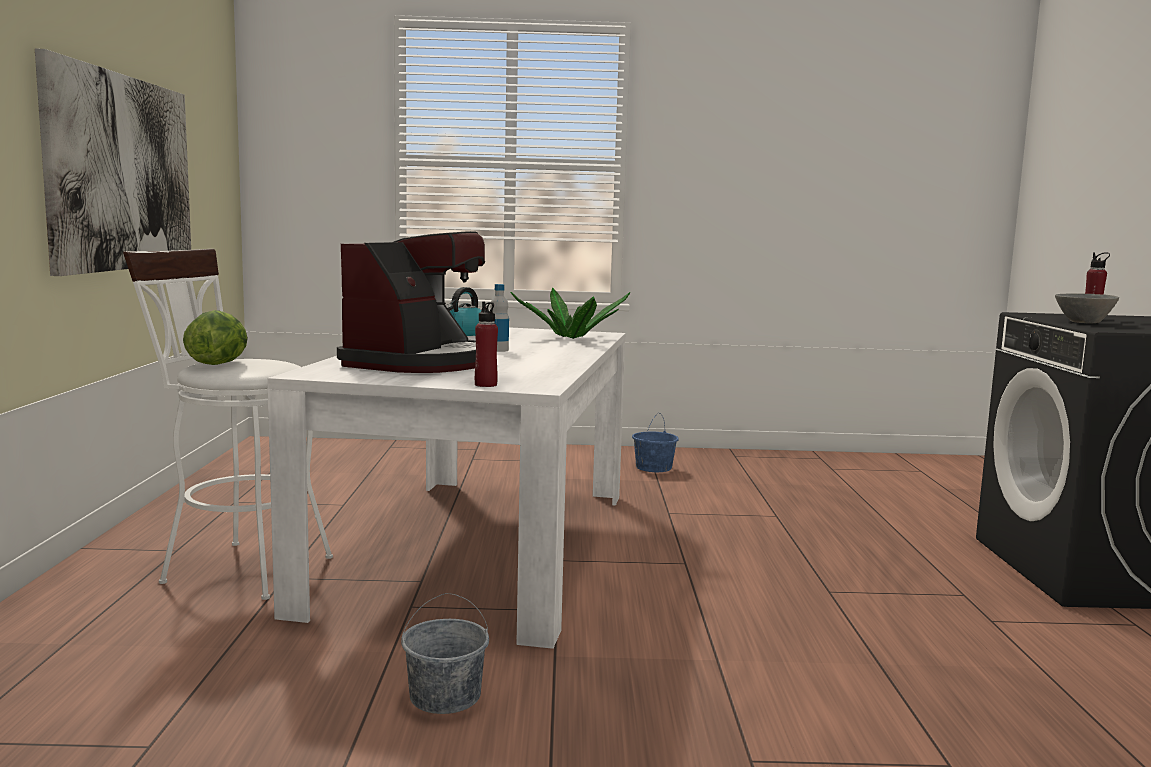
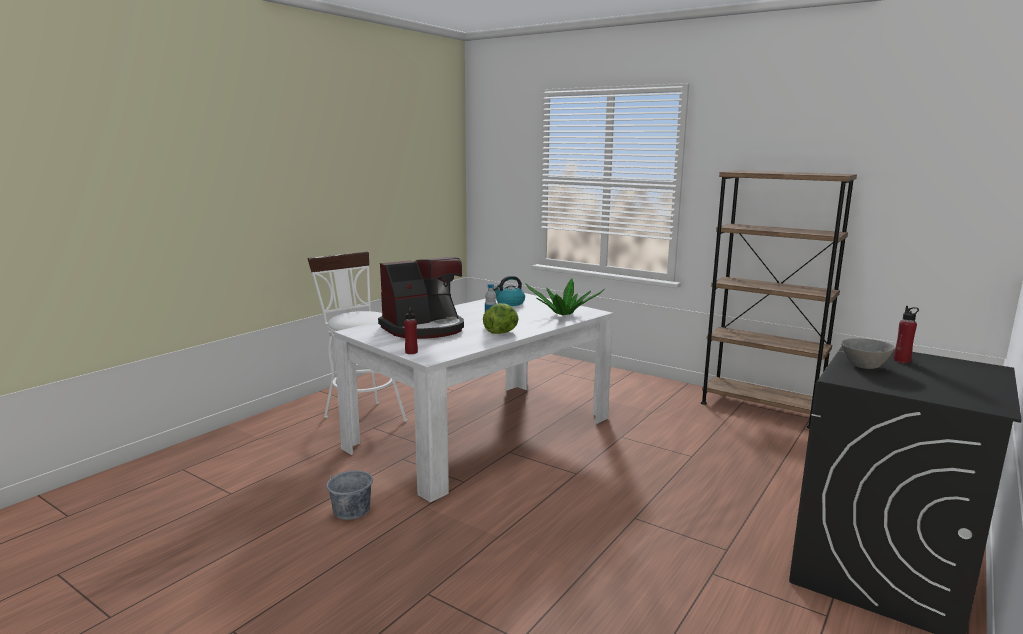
camera: 35 degrees right, 5 degrees up
(122, 173) = (356, 204): picture -> none
(219, 364) = (348, 315): lettuce -> lettuce (502, 332)
(654, 468) = (666, 401): blue bucket -> none
(761, 457) = (760, 408): none -> brown bookcase

